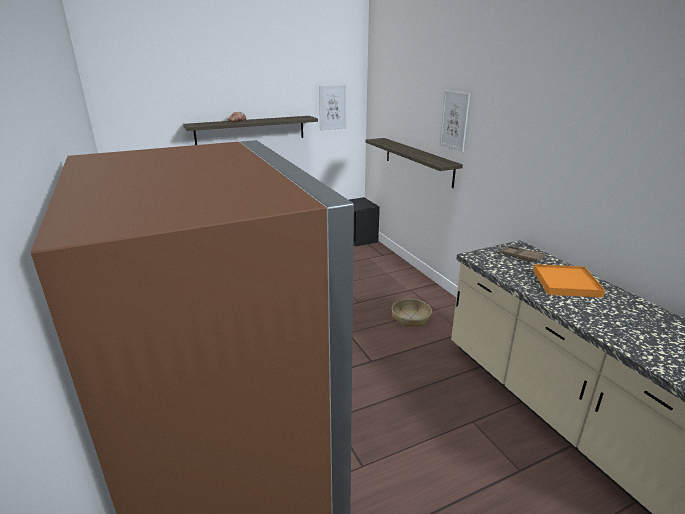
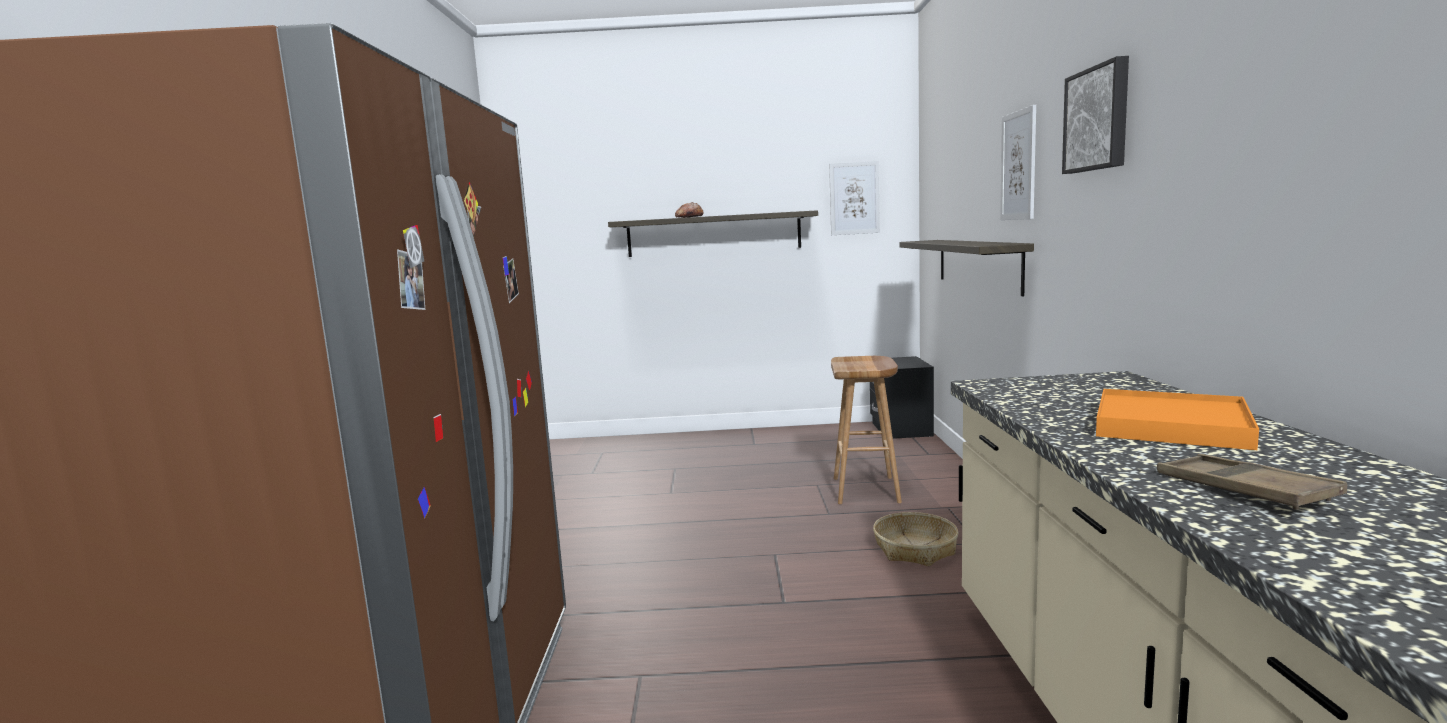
camera: 25 degrees right, 15 degrees down
(367, 284) = (867, 490): none -> brown stool
(513, 119) = (1098, 119): none -> picture
(521, 256) = (1099, 388): brown tray -> brown tray (1243, 490)

